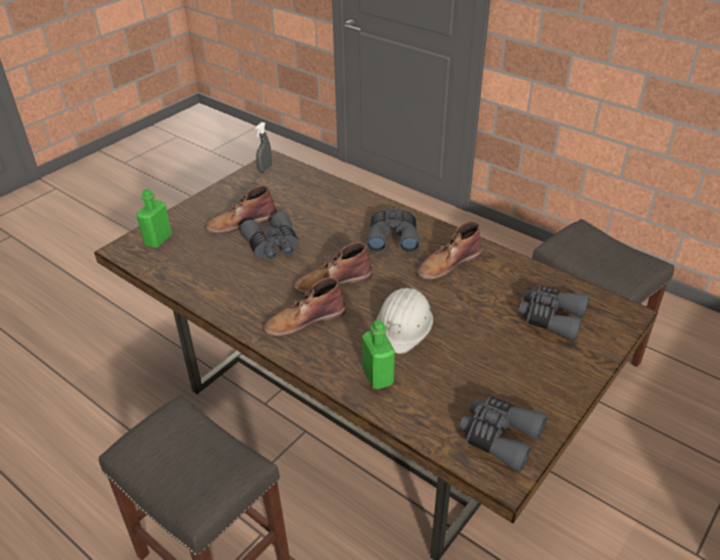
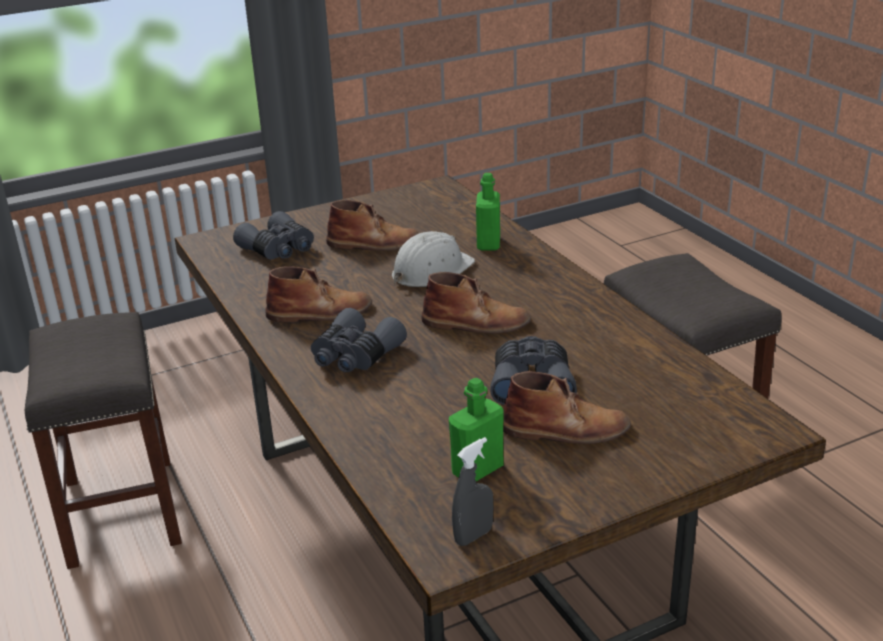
camera: 155 degrees left, 10 degrees down
(158, 240) = (714, 432): green bottle -> green bottle (477, 470)
(304, 320) = (534, 295): brown boot -> brown boot (374, 243)
(499, 437) = (421, 200): grey binoculars -> none

